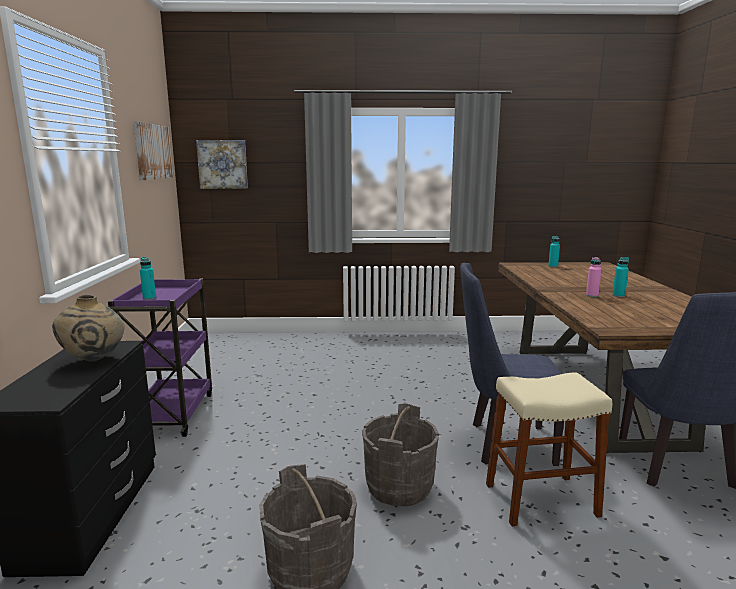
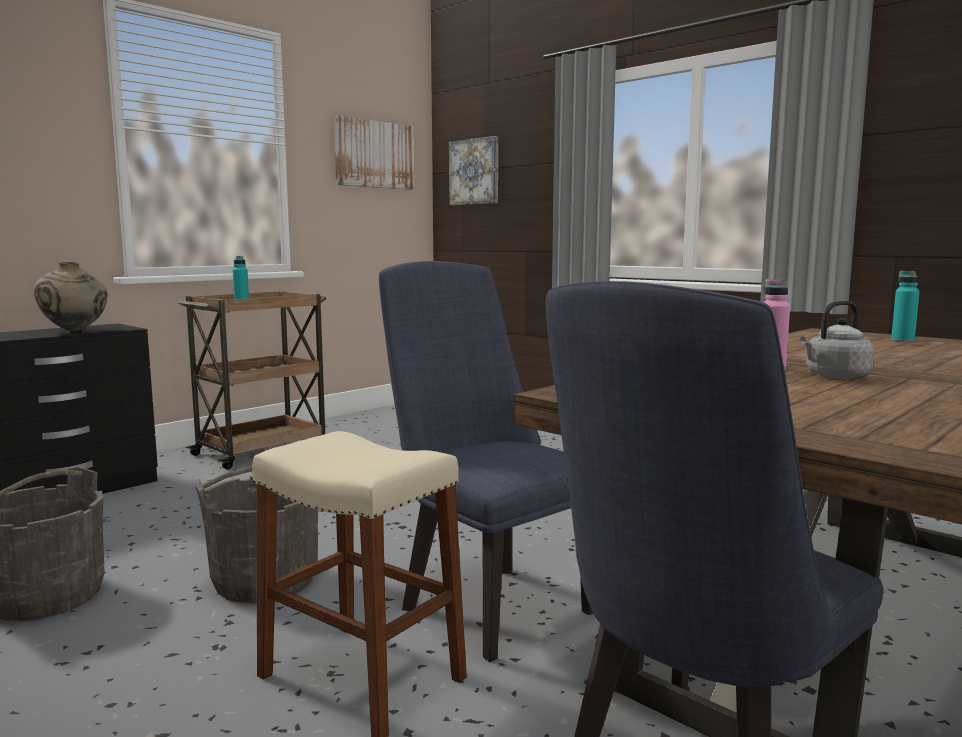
camera: 45 degrees right, 5 degrees down
(172, 413) = (262, 450): purple cart -> brown cart
(618, 295) = (834, 376): turquoise bottle -> grey kettle

